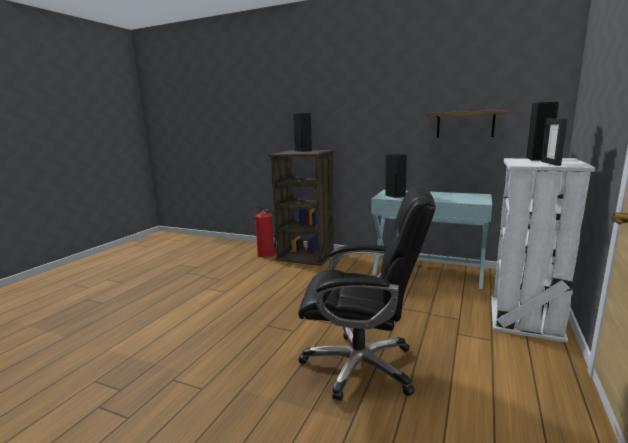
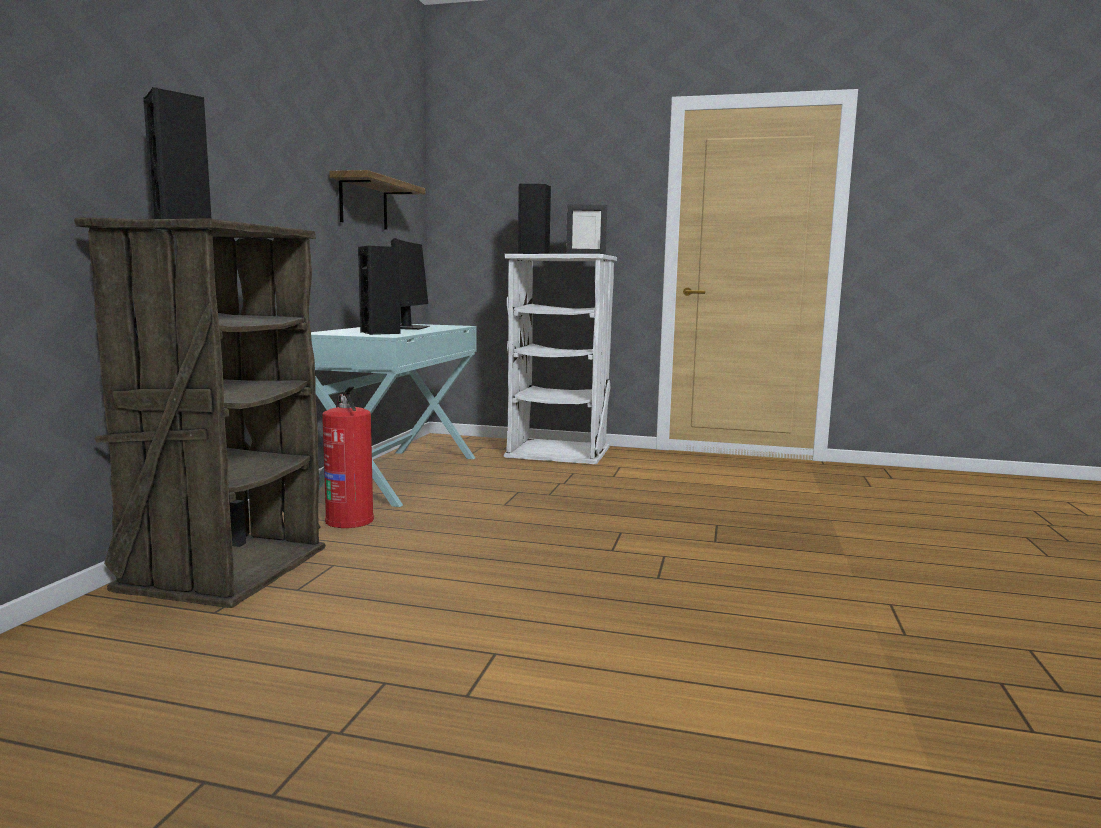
camera: 100 degrees left, 5 degrees down
(266, 254) = (144, 630): fire extinguisher -> fire extinguisher (349, 520)
(361, 366) = (726, 515): black office chair -> none
(444, 197) = (407, 328): none -> monitor

